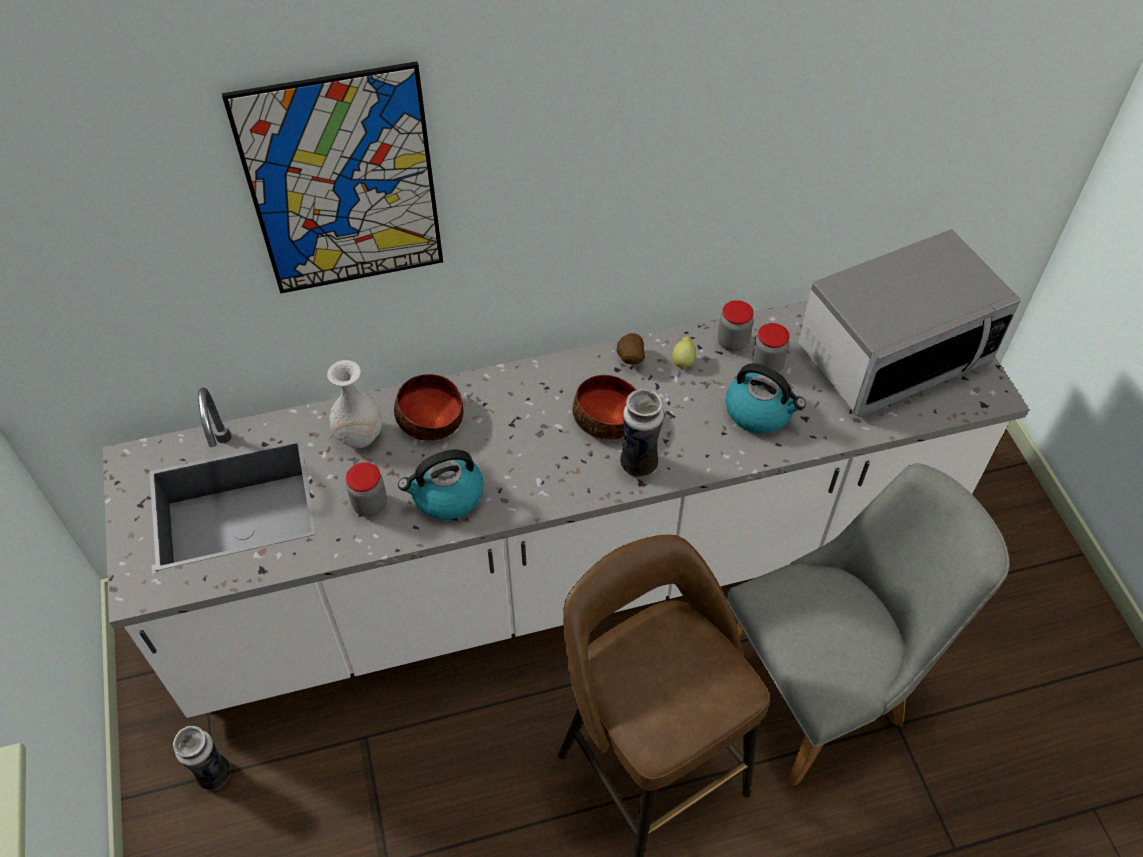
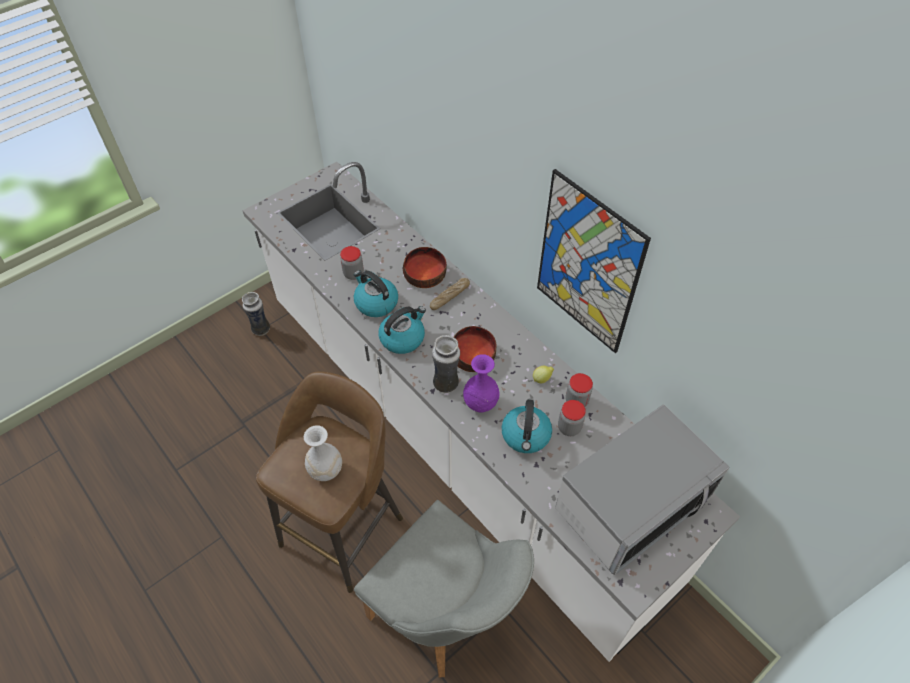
camera: 65 degrees right, 0 degrees up
(343, 184) = (436, 112): picture -> picture (588, 265)
(359, 436) = (395, 250): white vase -> white vase (325, 470)
(490, 404) = (450, 296): none -> bread
(532, 485) = (402, 338): none -> kettle
(630, 359) = (525, 350): potato -> none
(688, 439) = (480, 403): none -> purple vase
(893, 354) = (630, 504): microwave -> microwave turned 75 degrees counterclockwise

